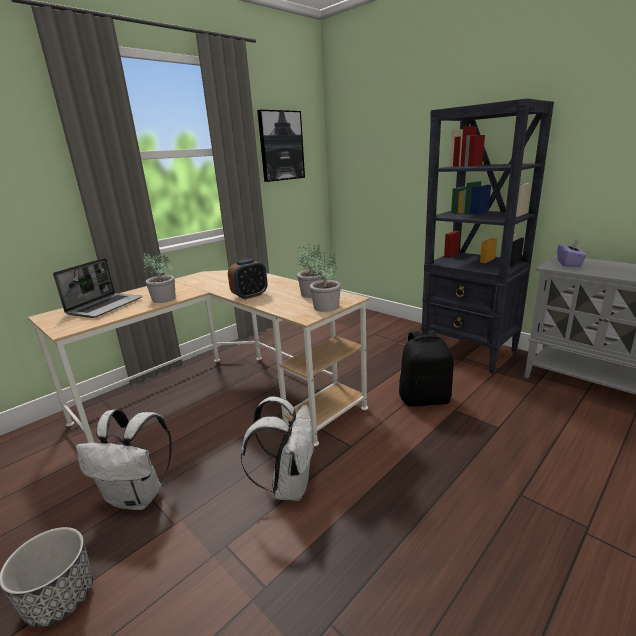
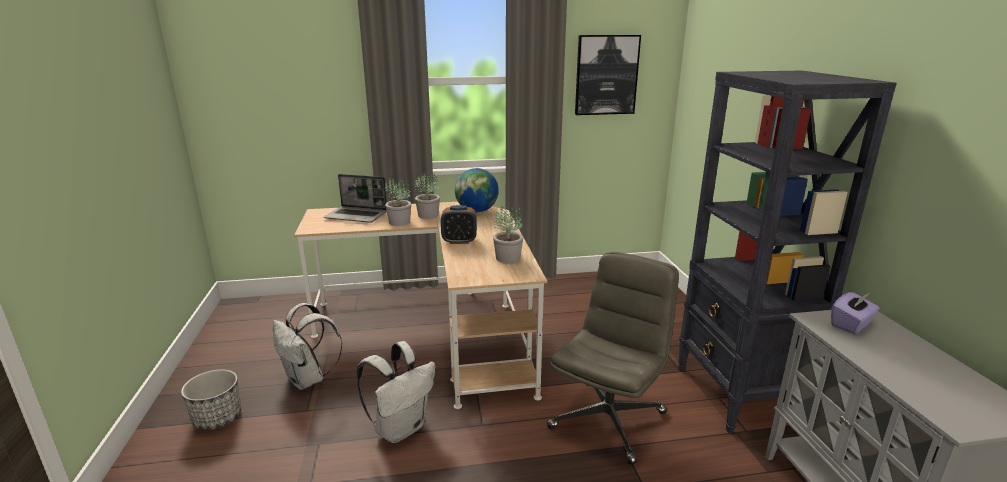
camera: 35 degrees right, 0 degrees up
(105, 306) = (357, 215): laptop -> laptop turned 45 degrees clockwise
(224, 275) = (477, 211): none -> globe
(326, 307) = (494, 276): potted plant -> potted plant (428, 215)
(424, 399) = (608, 419): black backpack -> grey office chair

